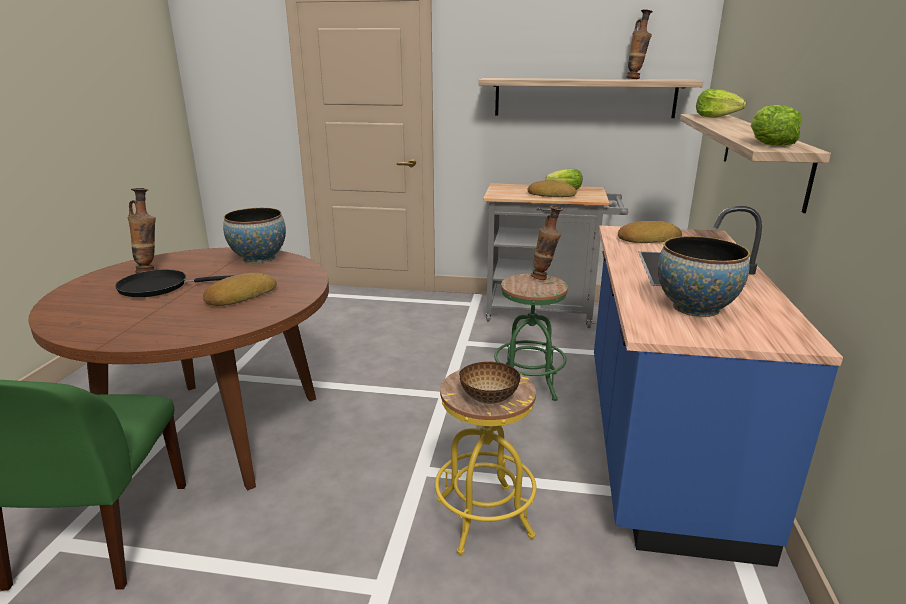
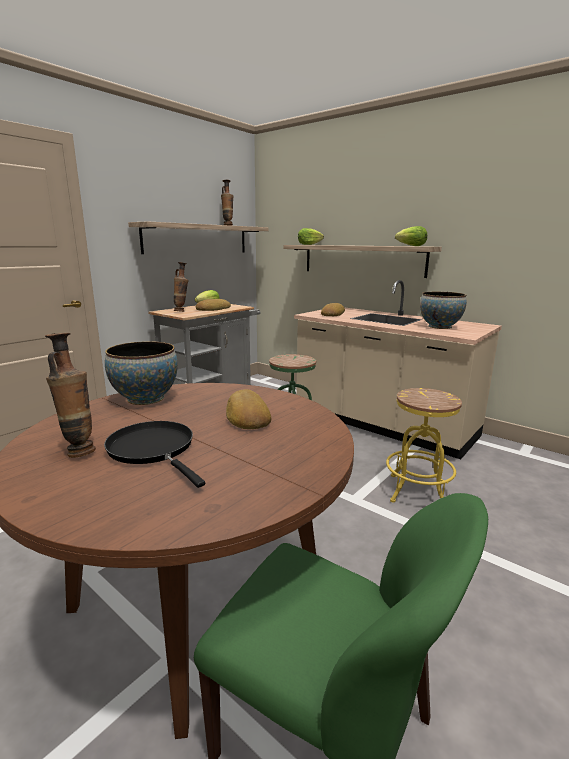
camera: 60 degrees left, 5 degrees down
(159, 287) = (154, 450): black frying pan -> black frying pan turned 120 degrees clockwise
(489, 398) = (442, 399): bowl -> none
(544, 278) = (287, 356): vase -> vase (182, 311)
(659, 444) = (382, 424): blue counter -> beige counter

